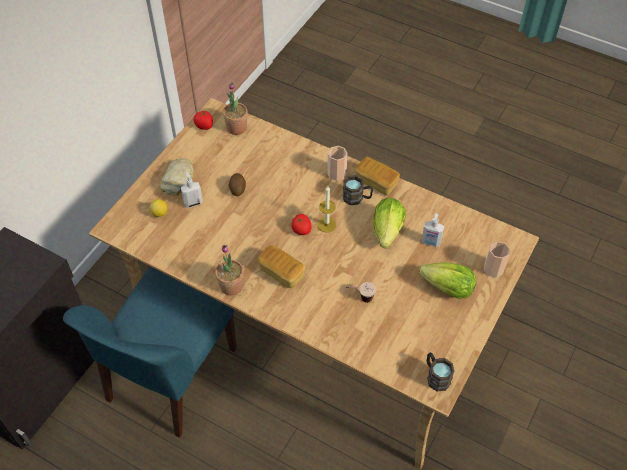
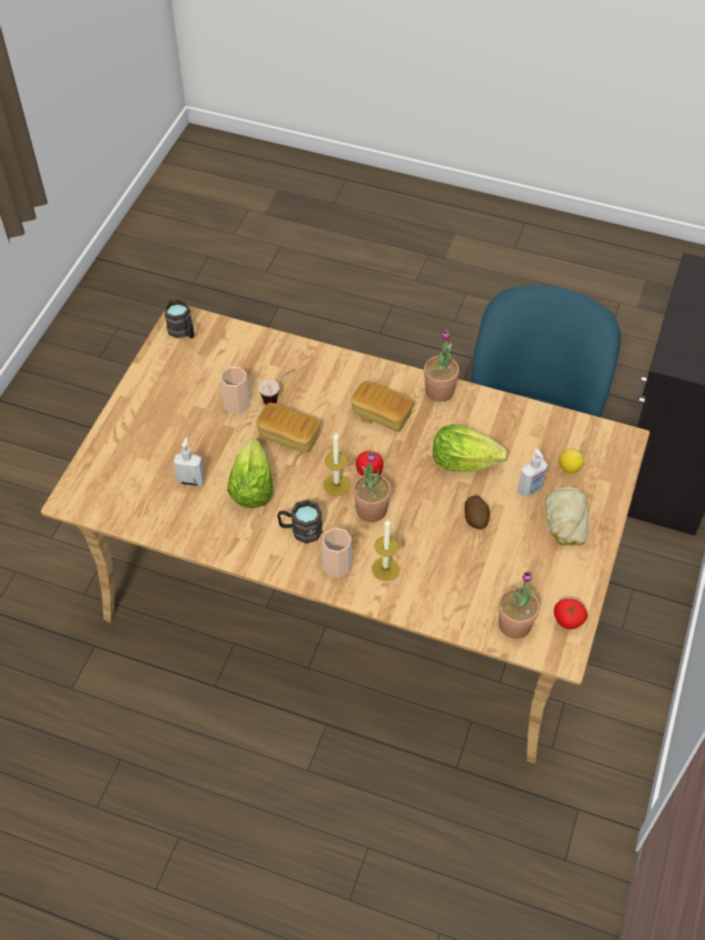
camera: 170 degrees right, 0 degrees up
(306, 167) = (385, 569): none -> candle
(306, 204) = (371, 510): none -> potted plant
(376, 182) = (275, 559): bread -> bread (288, 436)
(448, 289) = (168, 424): lettuce -> lettuce (463, 461)
(493, 269) = (108, 457): cup -> cup (237, 404)

